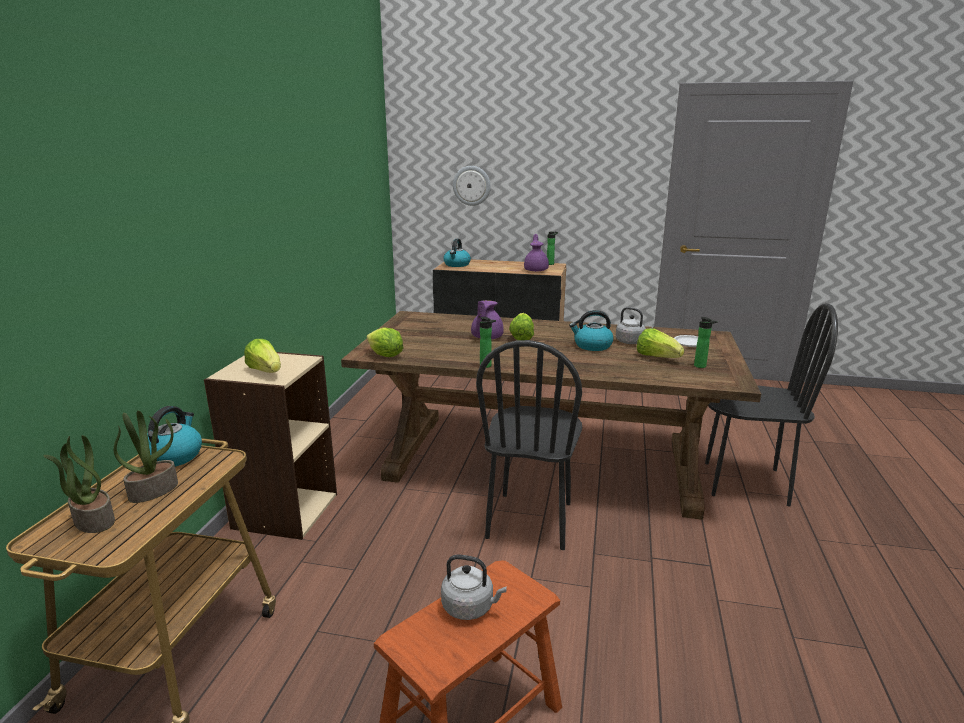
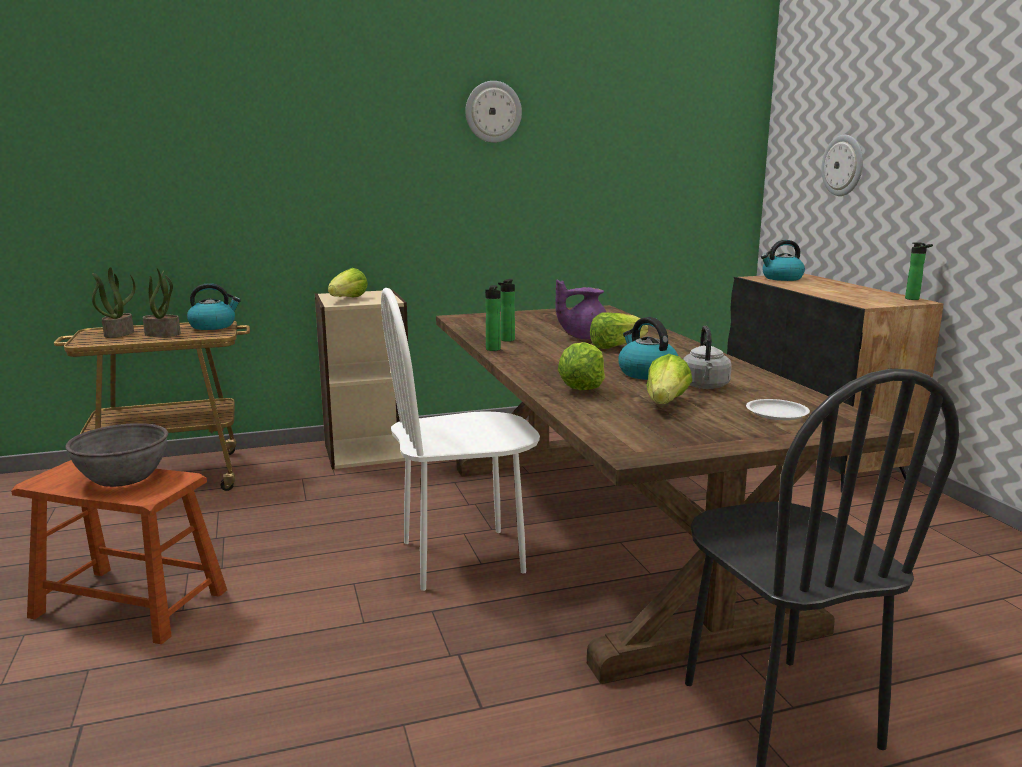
camera: 60 degrees right, 5 degrees down
(281, 160) = (493, 112): none -> wall clock
(385, 356) = (464, 322): lettuce -> lettuce (581, 388)
(470, 607) = (123, 477): grey kettle -> grey bowl
(530, 520) = (462, 557): black chair -> white chair
(536, 270) = (857, 299): purple teapot -> none
(701, 366) = (673, 428): bottle -> bottle (506, 340)

